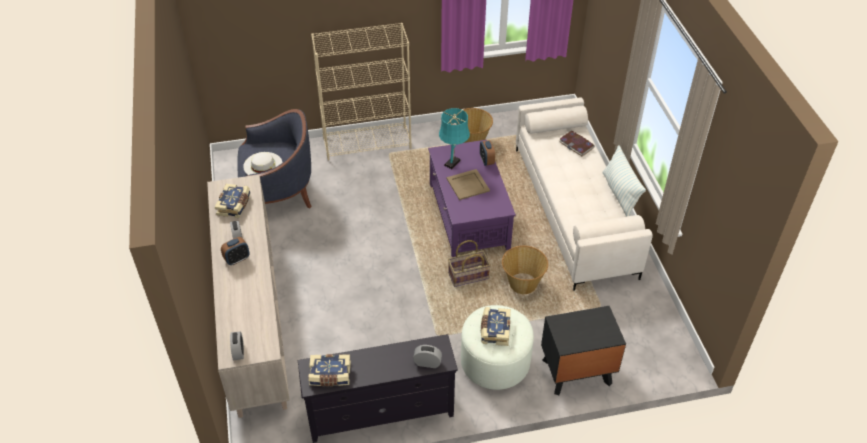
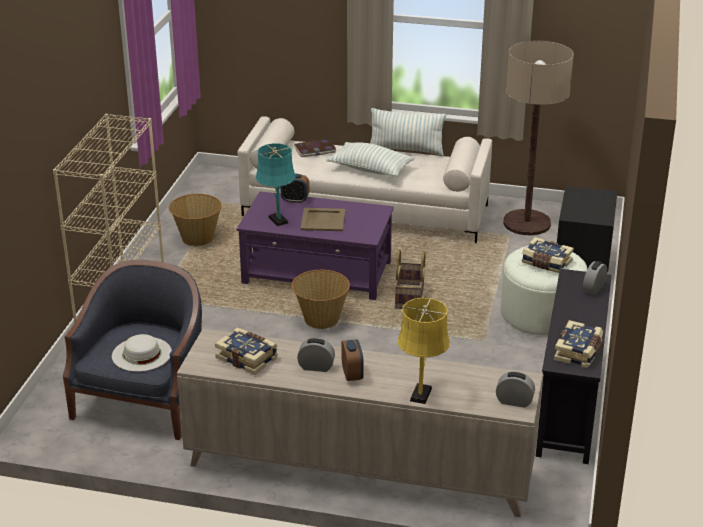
camera: 65 degrees left, 15 degrees down
(230, 300) = (421, 393): none -> yellow table lamp
(522, 283) = (445, 268): basket -> basket (321, 319)
(570, 184) = (370, 169): none -> pillow
(630, 313) = (527, 223): none -> floor lamp

